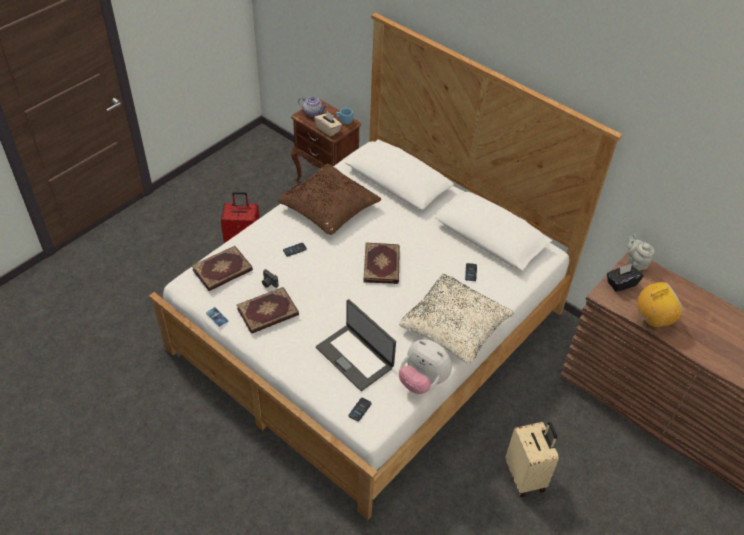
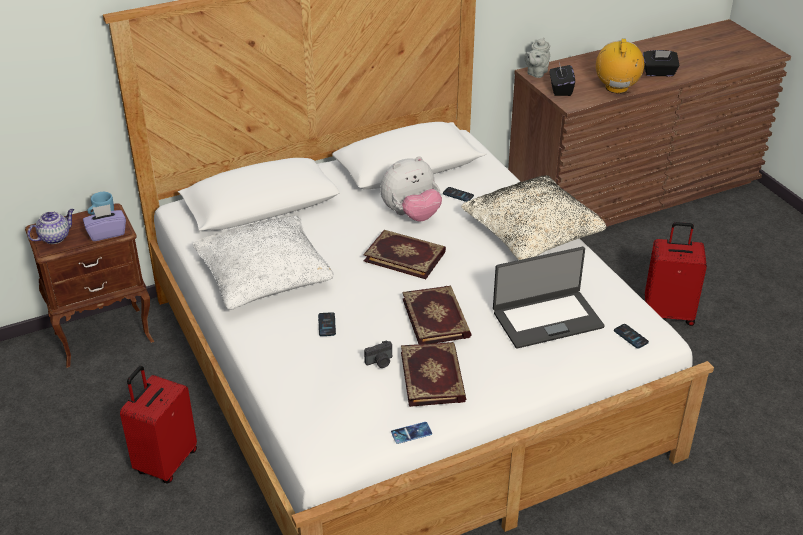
camera: 65 degrees left, 10 degrees down
(223, 270) = (325, 404): book -> book (437, 318)
(328, 129) = (106, 233): beige tissue box -> purple tissue box
(329, 207) = (265, 274): brown pillow -> white pillow
(423, 381) = (605, 277): plush toy -> plush toy (411, 215)
(526, 476) = (668, 313): beige suitcase -> red suitcase
(635, 262) = (536, 73): grey teapot -> grey teapot turned 60 degrees counterclockwise
(705, 343) = (659, 73): none -> black tissue box

